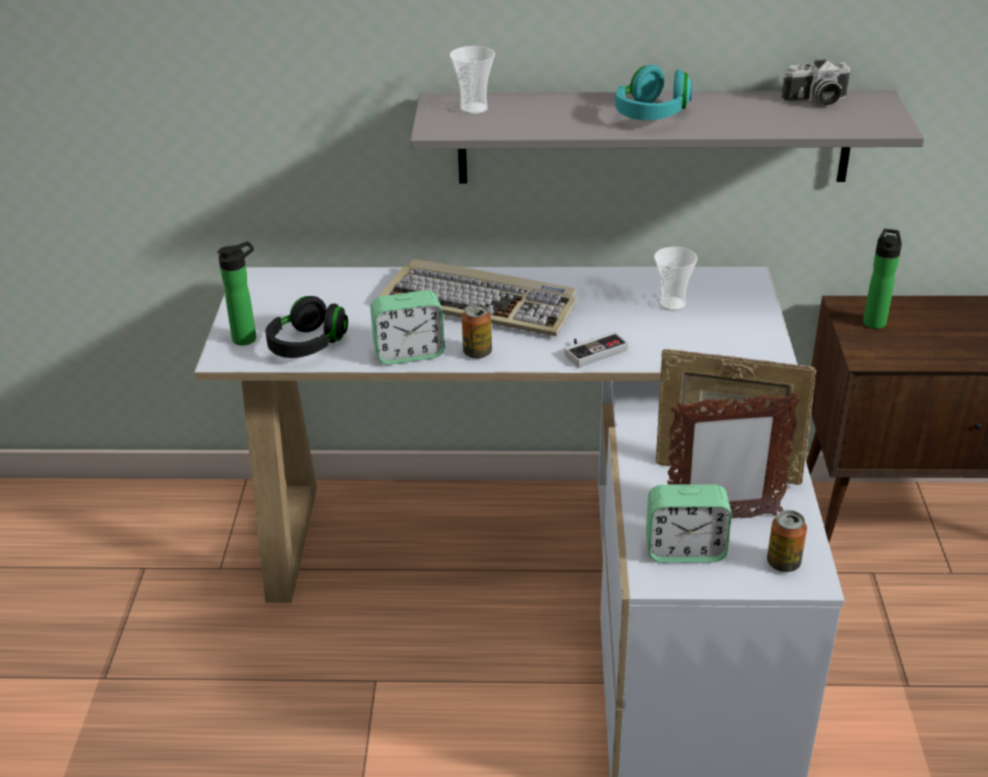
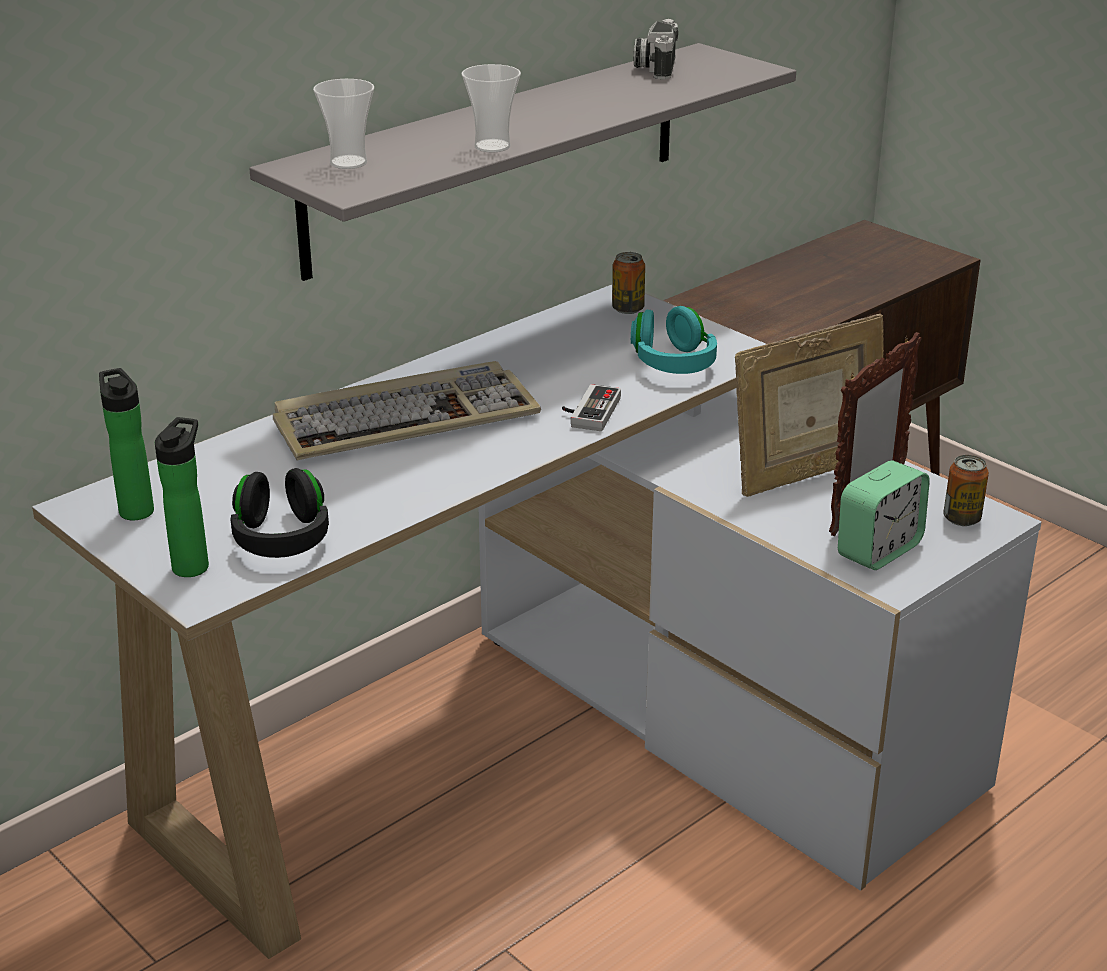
camera: 45 degrees left, 5 degrees down
(409, 353) = (412, 494): alarm clock -> none
(477, 352) = (482, 462): can -> can (628, 309)
(651, 115) = (539, 117): turquoise headphones -> turquoise headphones (672, 364)
(672, 304) = (591, 344): cup -> cup (492, 146)
(815, 101) = (655, 67): camera -> camera turned 150 degrees clockwise
(874, 321) = (735, 304): bottle -> bottle (135, 509)

